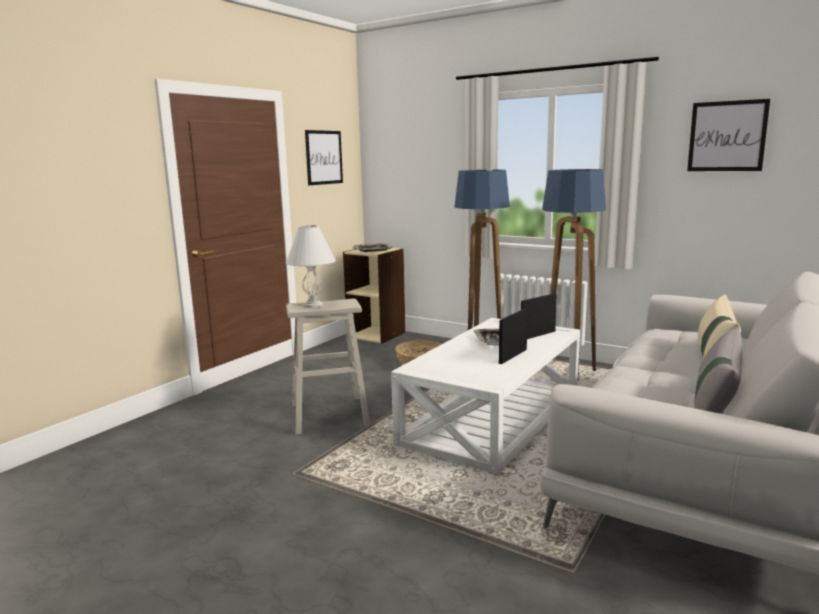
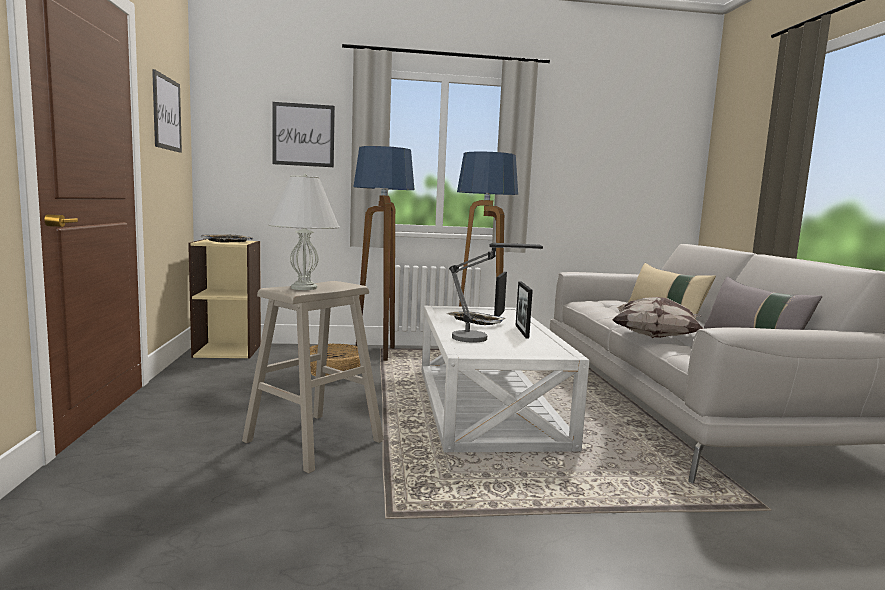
camera: 40 degrees left, 5 degrees down
(455, 358) = (480, 338): none -> table lamp
(619, 383) = (656, 336): none -> pillow
(727, 136) = (595, 137): picture -> picture (303, 135)

